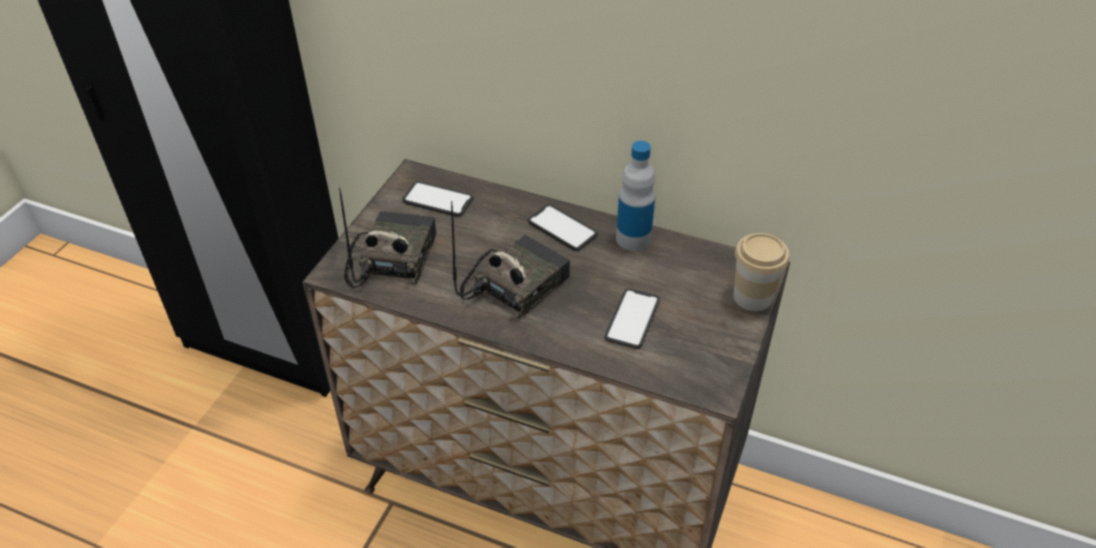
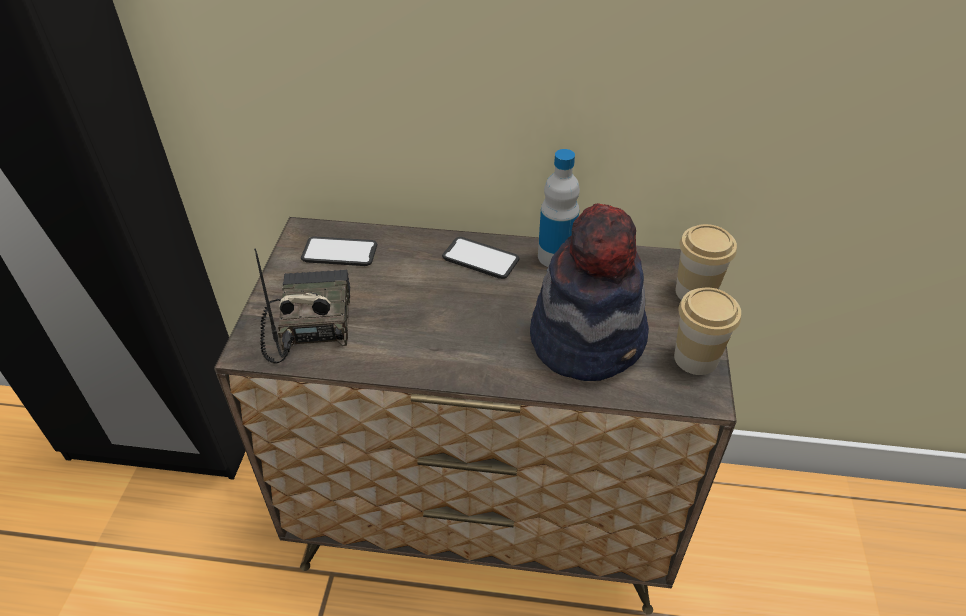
camera: 15 degrees left, 0 degrees up
(514, 284) = (452, 325): radio -> none
(632, 319) = (588, 338): phone -> hat
(724, 357) = (695, 358): none -> cup

